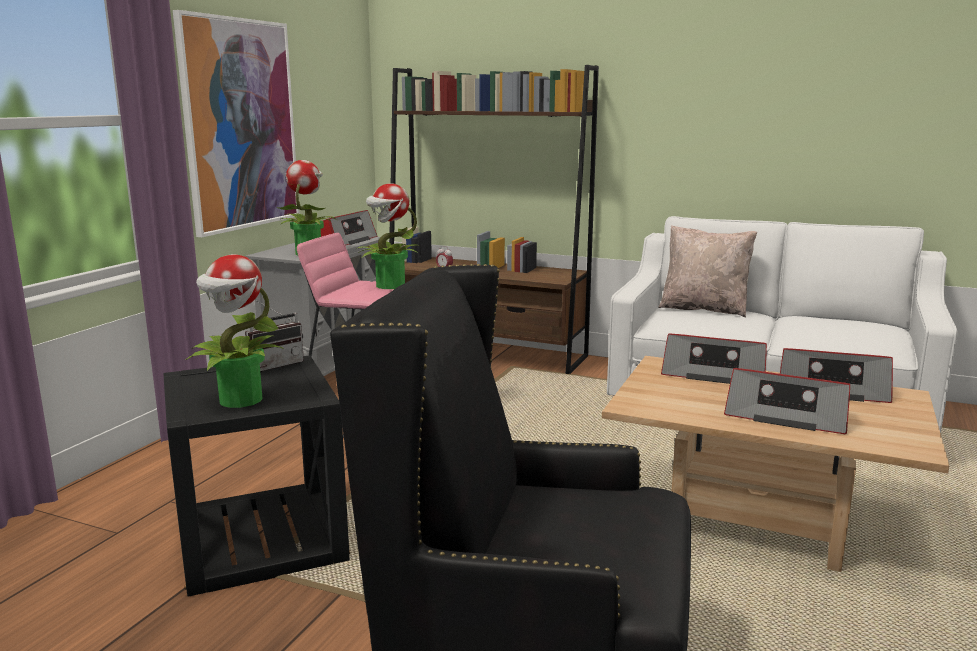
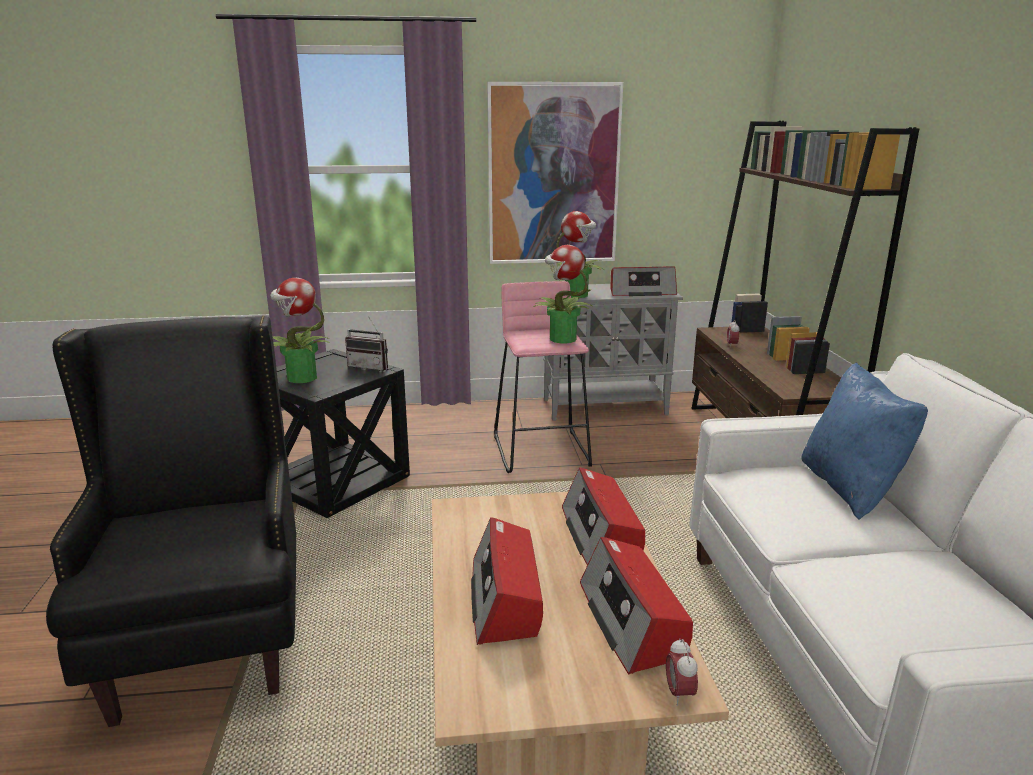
camera: 60 degrees right, 5 degrees up
(704, 309) = (850, 488): beige pillow -> blue pillow
(911, 396) = (679, 693): none -> alarm clock

